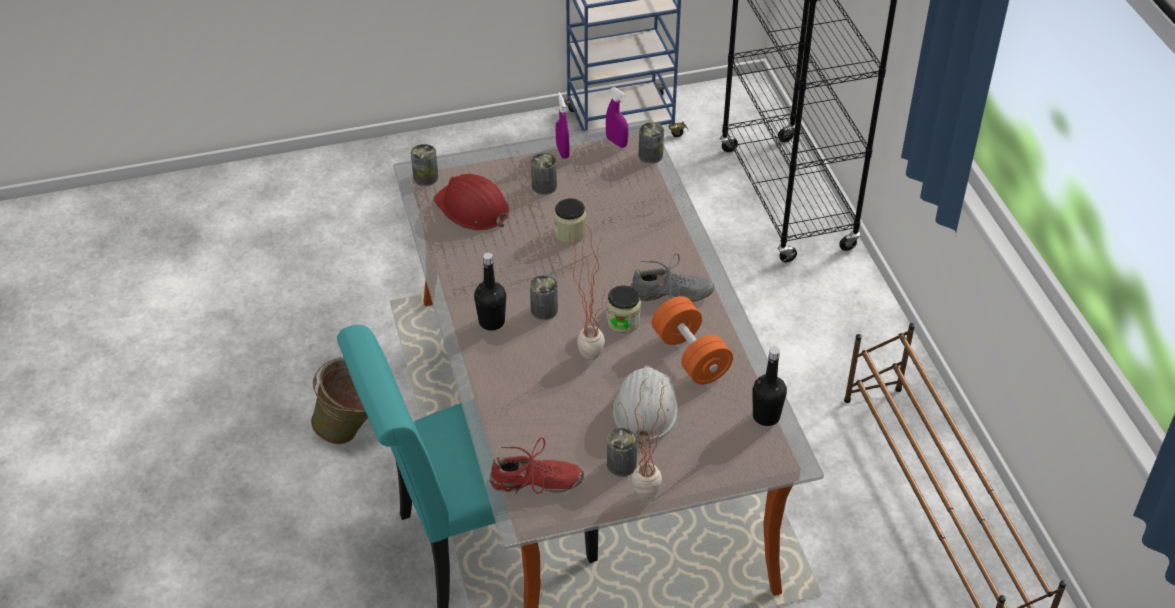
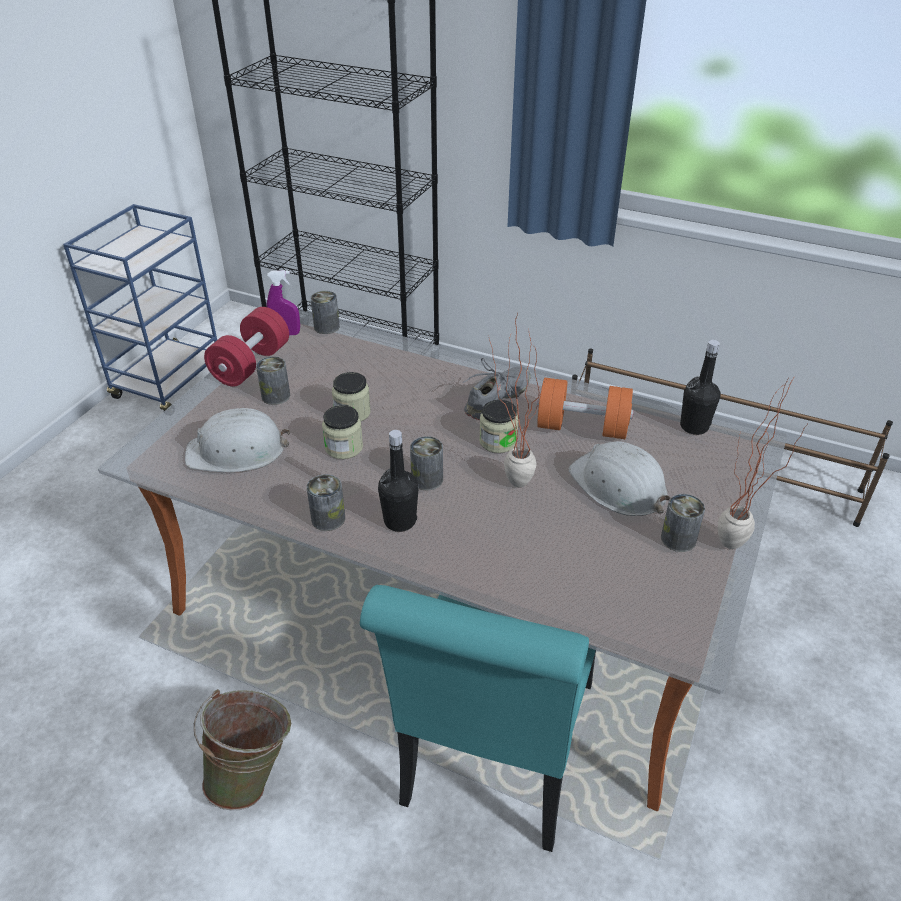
camera: 50 degrees left, 5 degrees down
(425, 177) = (151, 457): can -> can (328, 519)
(472, 208) = (237, 451): red hard hat -> white hard hat
(530, 252) = (344, 447): none -> jar
(536, 483) = (652, 612): red shoe -> none
(562, 151) = (251, 364): purple spray bottle -> red dumbbell

